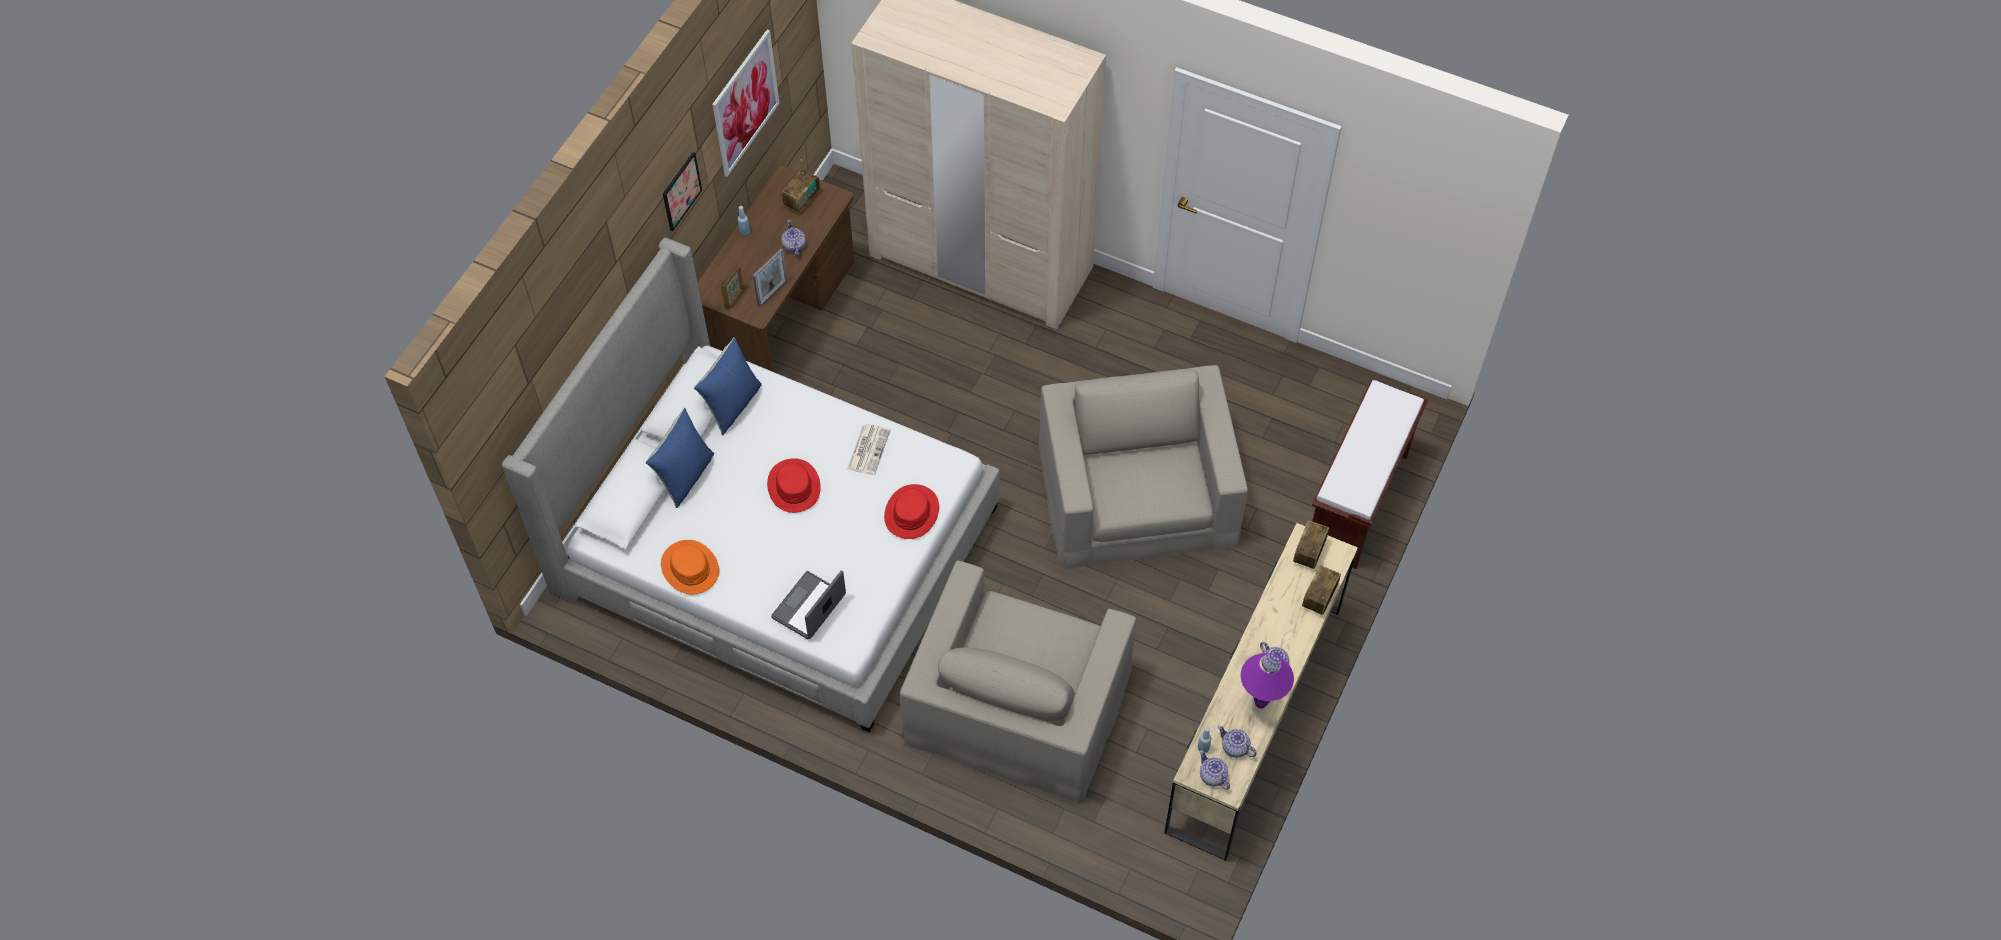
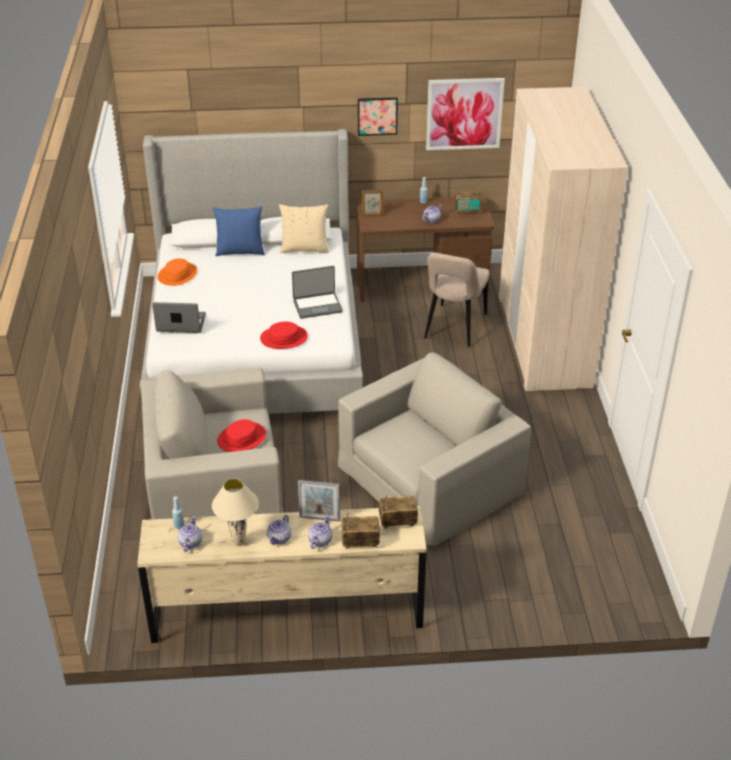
camera: 60 degrees right, 20 degrees down
(732, 405) = (304, 248): blue pillow -> beige pillow
(772, 293) = (389, 225): picture frame -> picture frame (319, 518)
(794, 486) = (265, 289): red hat -> red hat (241, 438)
(868, 449) = (317, 306): newspaper -> laptop
(896, 332) = (454, 328): none -> beige chair
(1212, 776) = (157, 539): teapot -> teapot (320, 541)
(1260, 703) = (239, 543): purple table lamp -> beige table lamp
(1357, 502) = (530, 601): brown bench -> none

